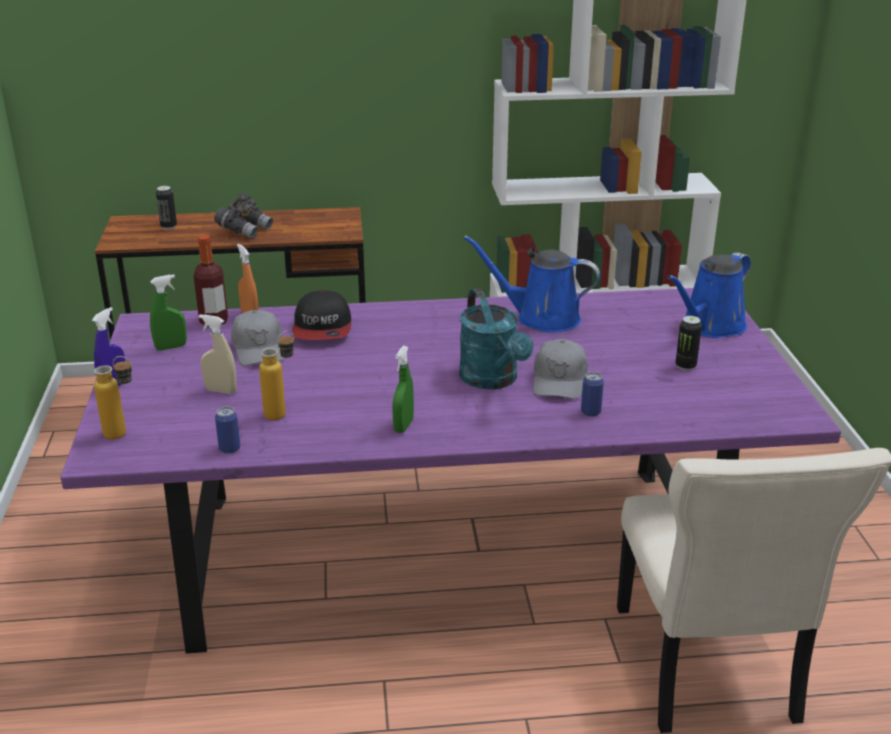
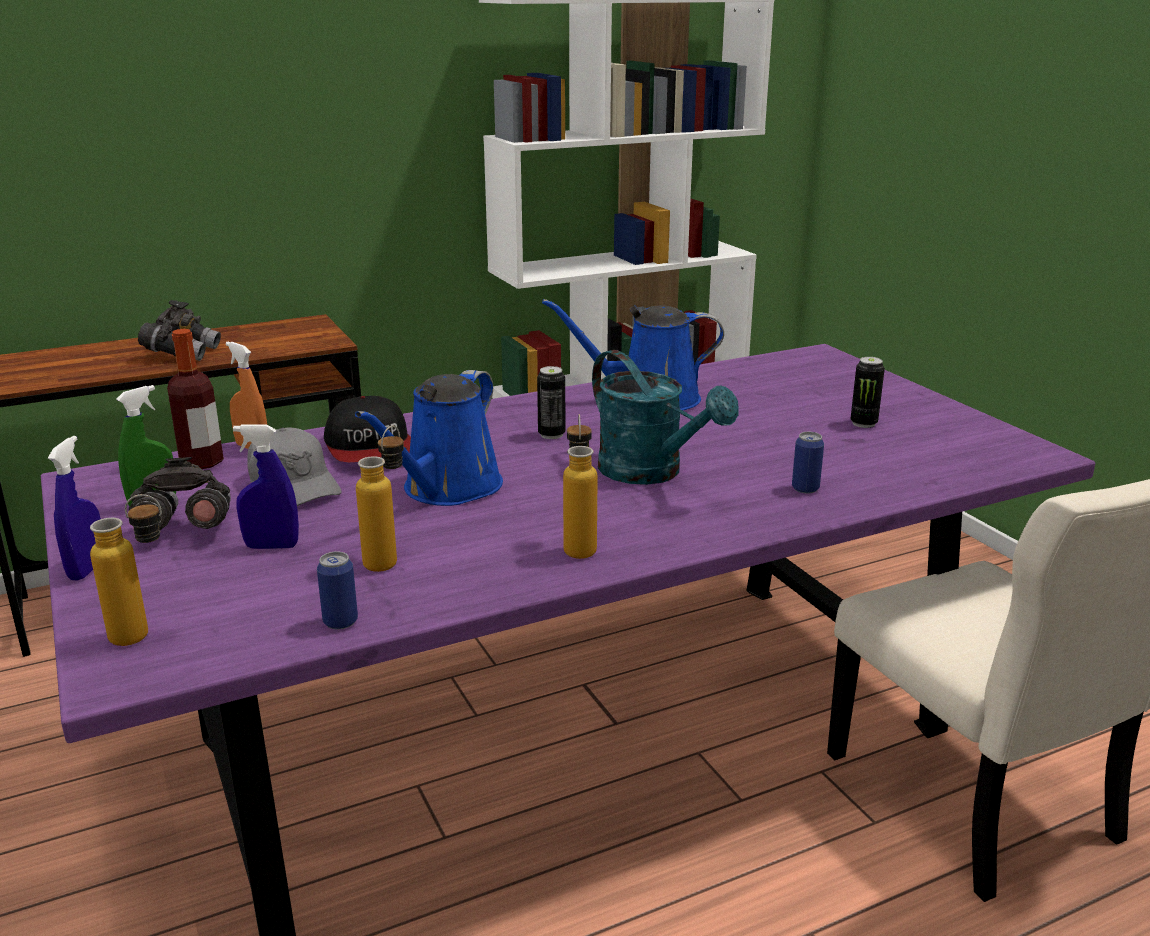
camera: 20 degrees left, 5 degrees down
(168, 226) = (63, 361): can -> can (551, 434)
(179, 369) = (185, 529): none -> grey binoculars
(221, 391) = (272, 546): beige spray bottle -> blue spray bottle
(403, 426) = (579, 545): green spray bottle -> bottle
(559, 380) = (734, 460): grey cap -> none
(710, 326) = (849, 382): blue watering can -> blue watering can (447, 489)

